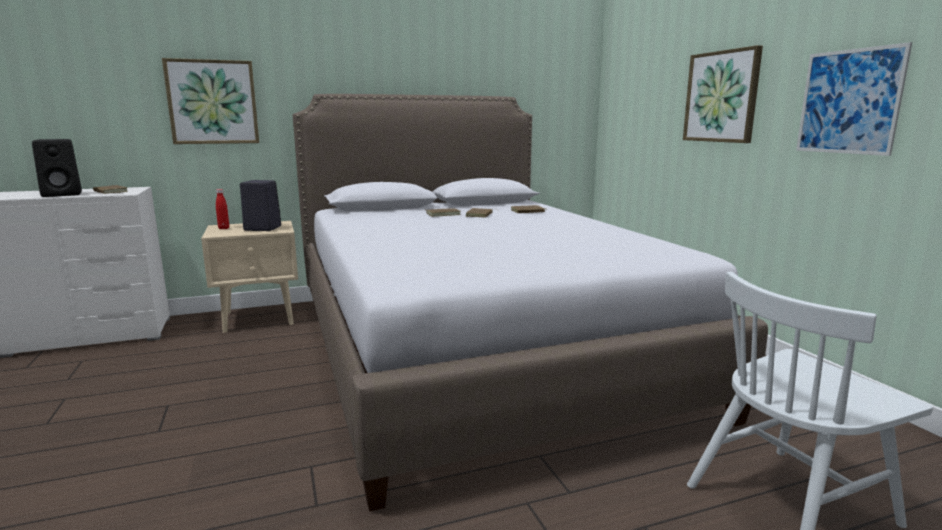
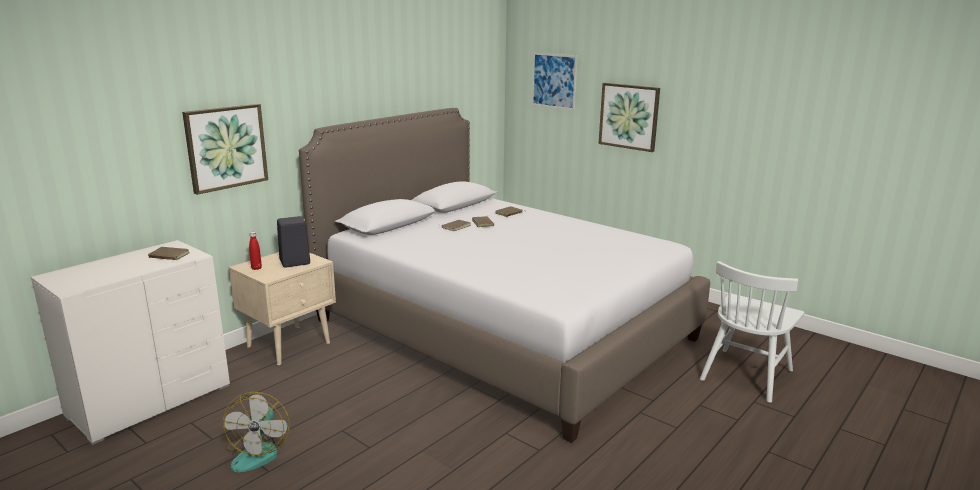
camera: 30 degrees left, 5 degrees up
(63, 194) = (134, 268): black speaker -> none
(74, 402) = (258, 451): none -> fan
(849, 102) = (721, 134): picture -> picture (554, 81)

